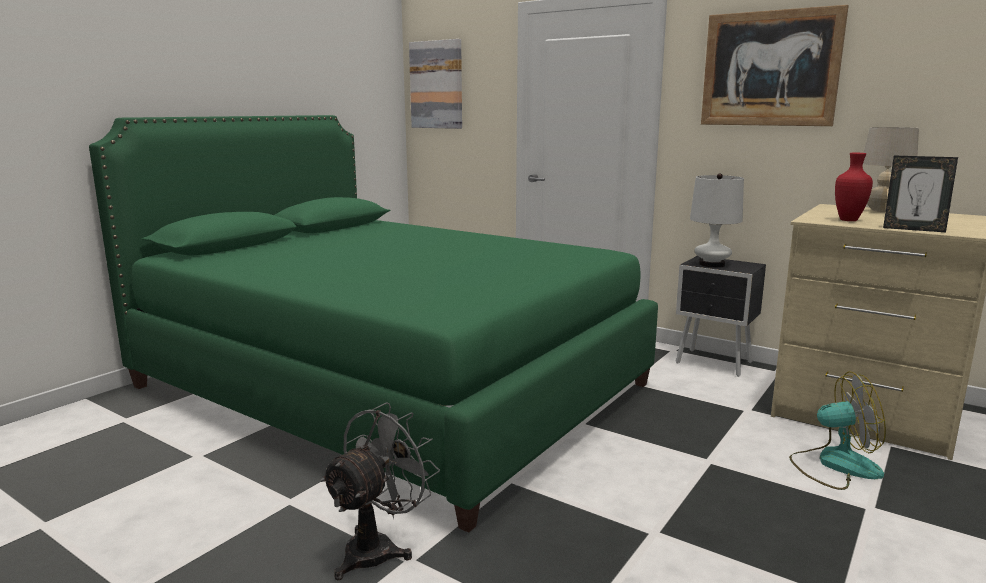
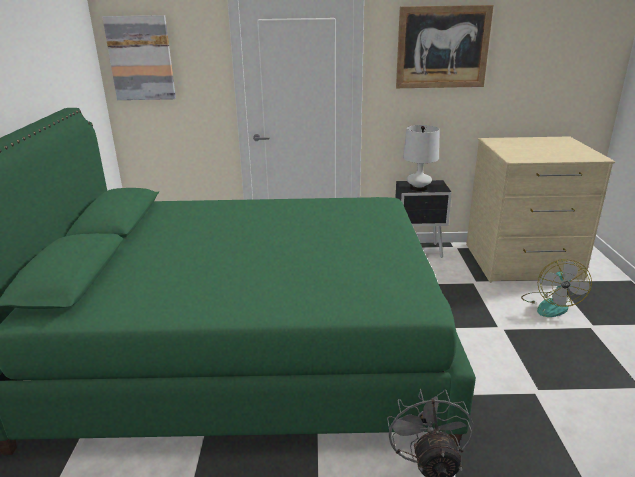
camera: 35 degrees left, 10 degrees up
(834, 465) = (550, 305): fan -> fan turned 135 degrees clockwise
(849, 220) = (529, 155): red vase -> none
(881, 211) = (520, 141): beige table lamp -> none
(913, 229) = (571, 159): picture frame -> none

